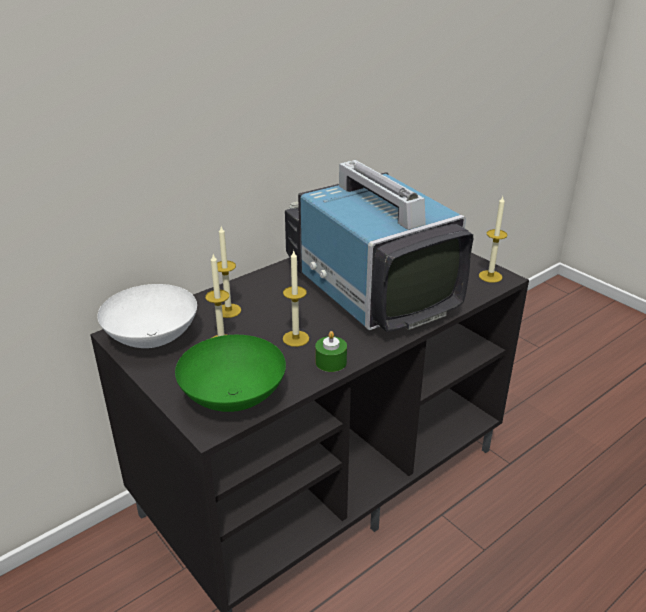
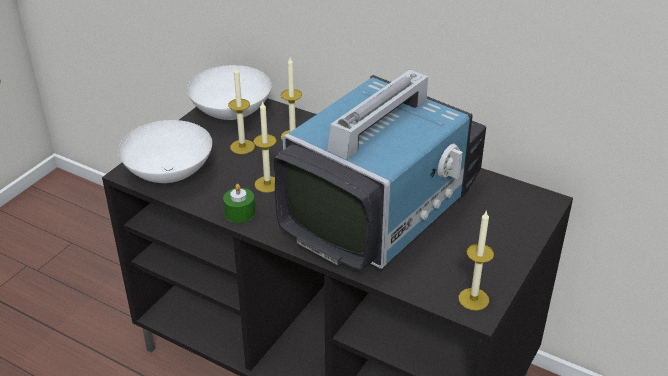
camera: 70 degrees right, 5 degrees up
(235, 397) = (171, 174): green bowl -> white bowl

